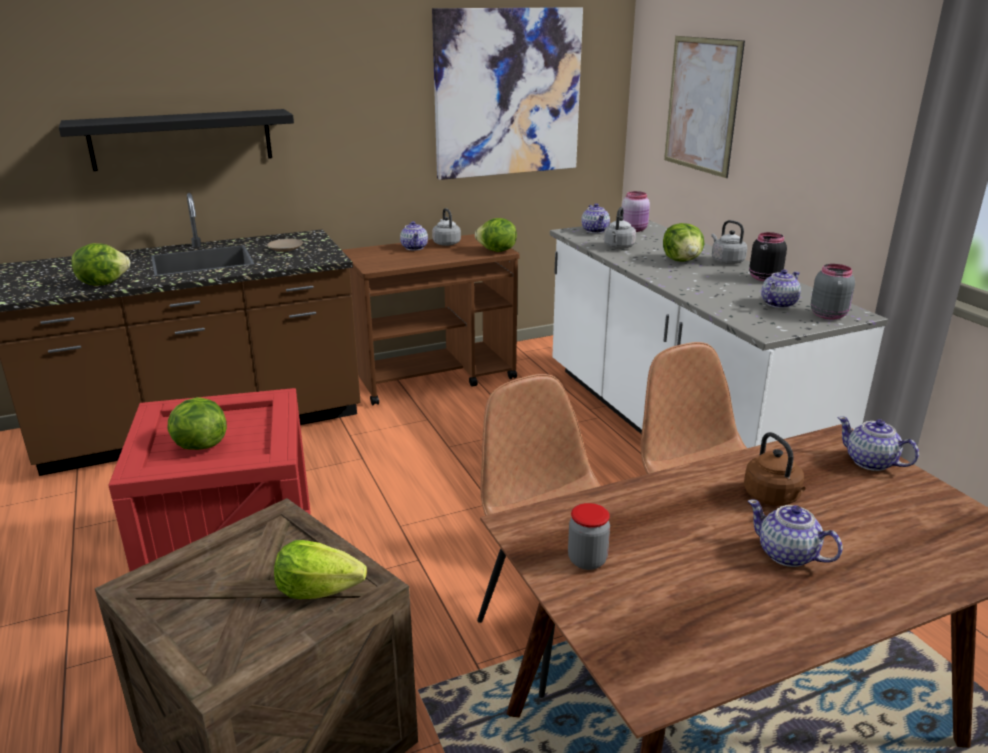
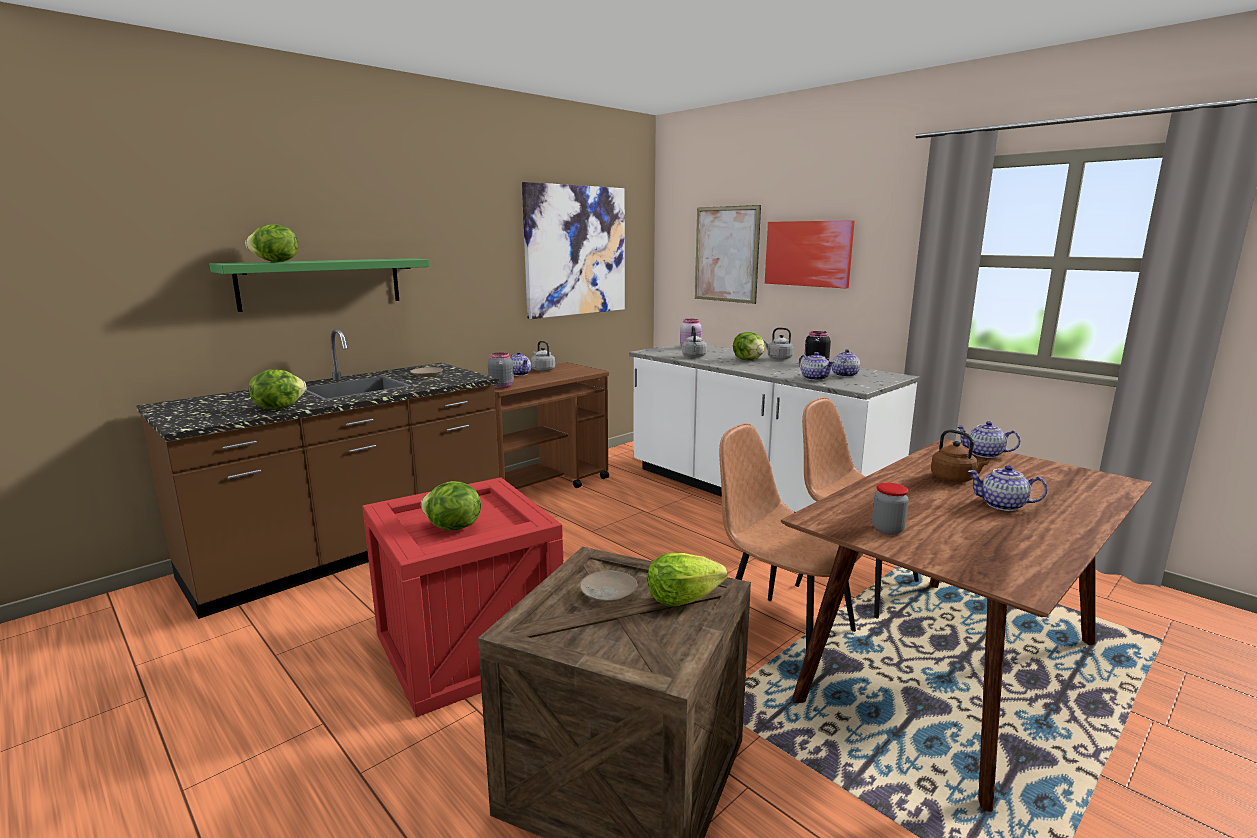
camera: 20 degrees left, 10 degrees down
(182, 139) = (321, 283): black shelf -> green shelf
(255, 564) = (608, 593): none -> beige plate
(496, 251) = (589, 371): lettuce -> lettuce (275, 262)
(595, 230) = (663, 349): teapot -> teapot (814, 378)
(791, 117) = (808, 253): none -> picture
(828, 315) = (883, 377): grey jar -> grey jar (501, 386)

